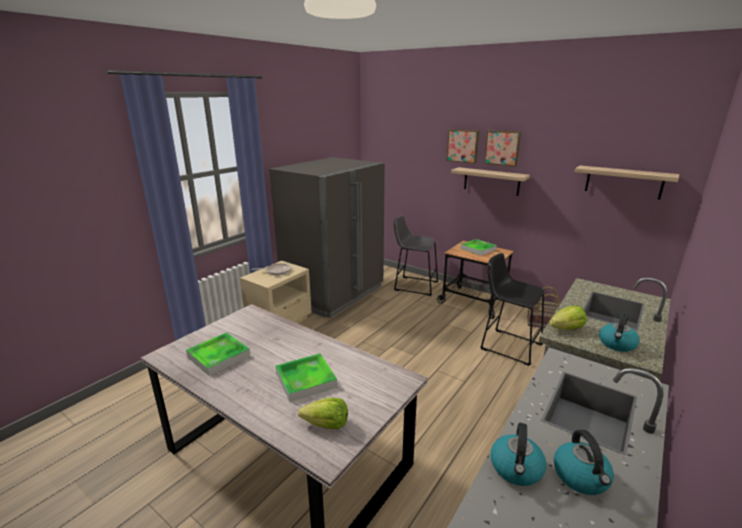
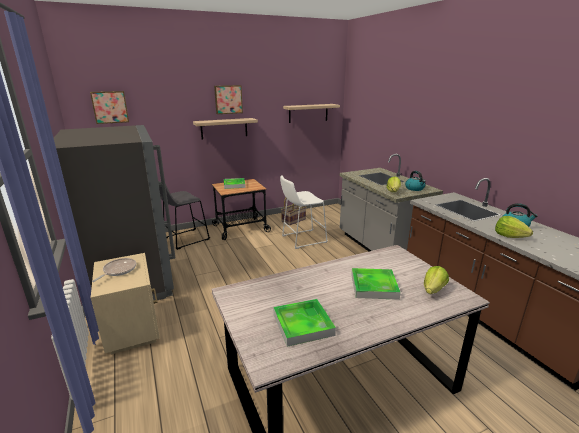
camera: 60 degrees left, 0 degrees up
(463, 146) = (193, 101): picture -> picture (110, 107)
(508, 345) = (301, 239): black stool -> white stool
(516, 469) = (509, 236): kettle -> lettuce

